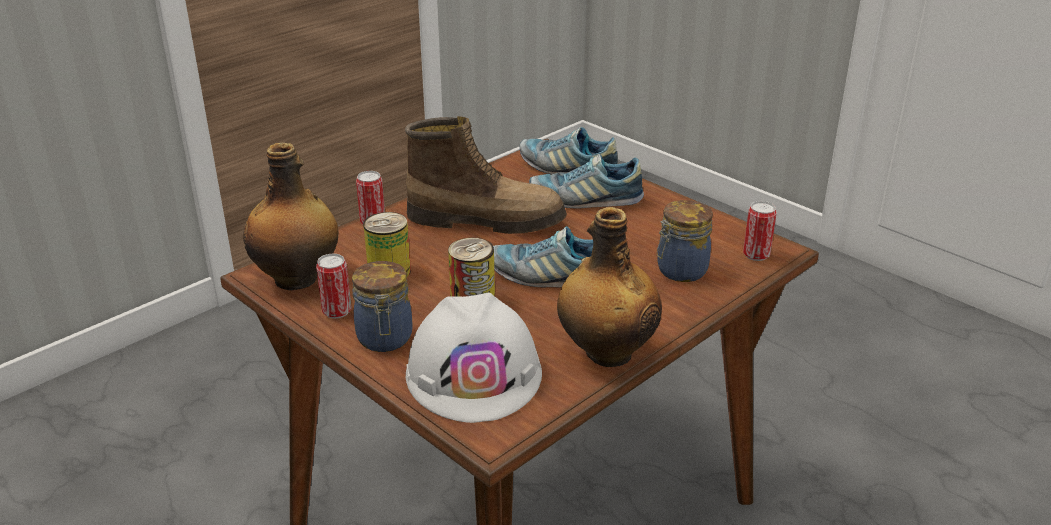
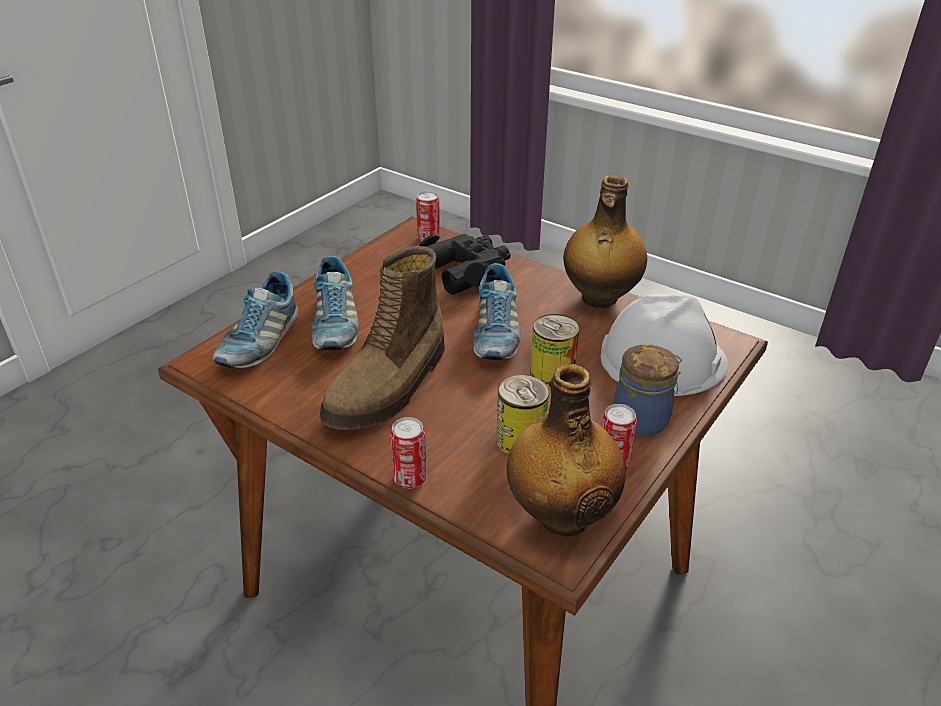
camera: 100 degrees left, 5 degrees up
(486, 220) = (390, 386): boot -> boot turned 150 degrees counterclockwise
(680, 271) = (464, 270): jar -> black binoculars

